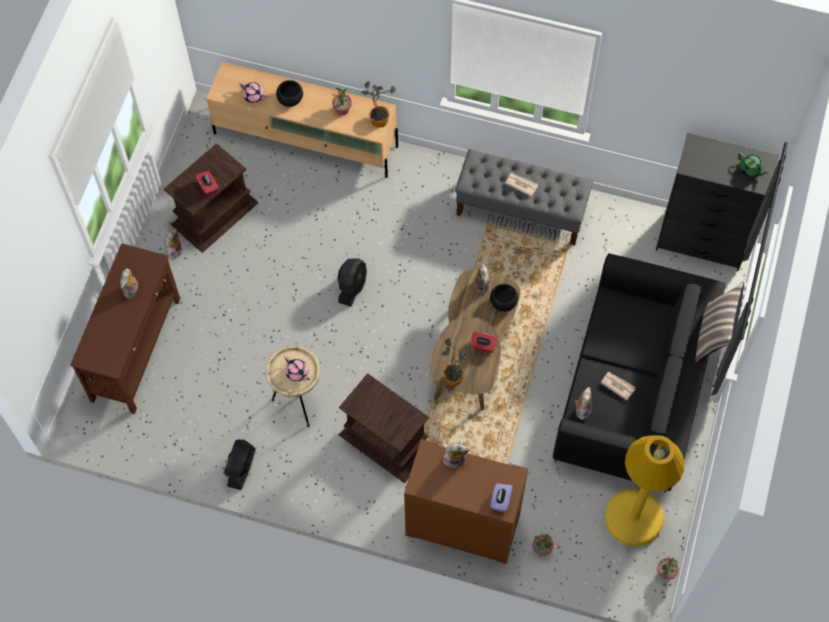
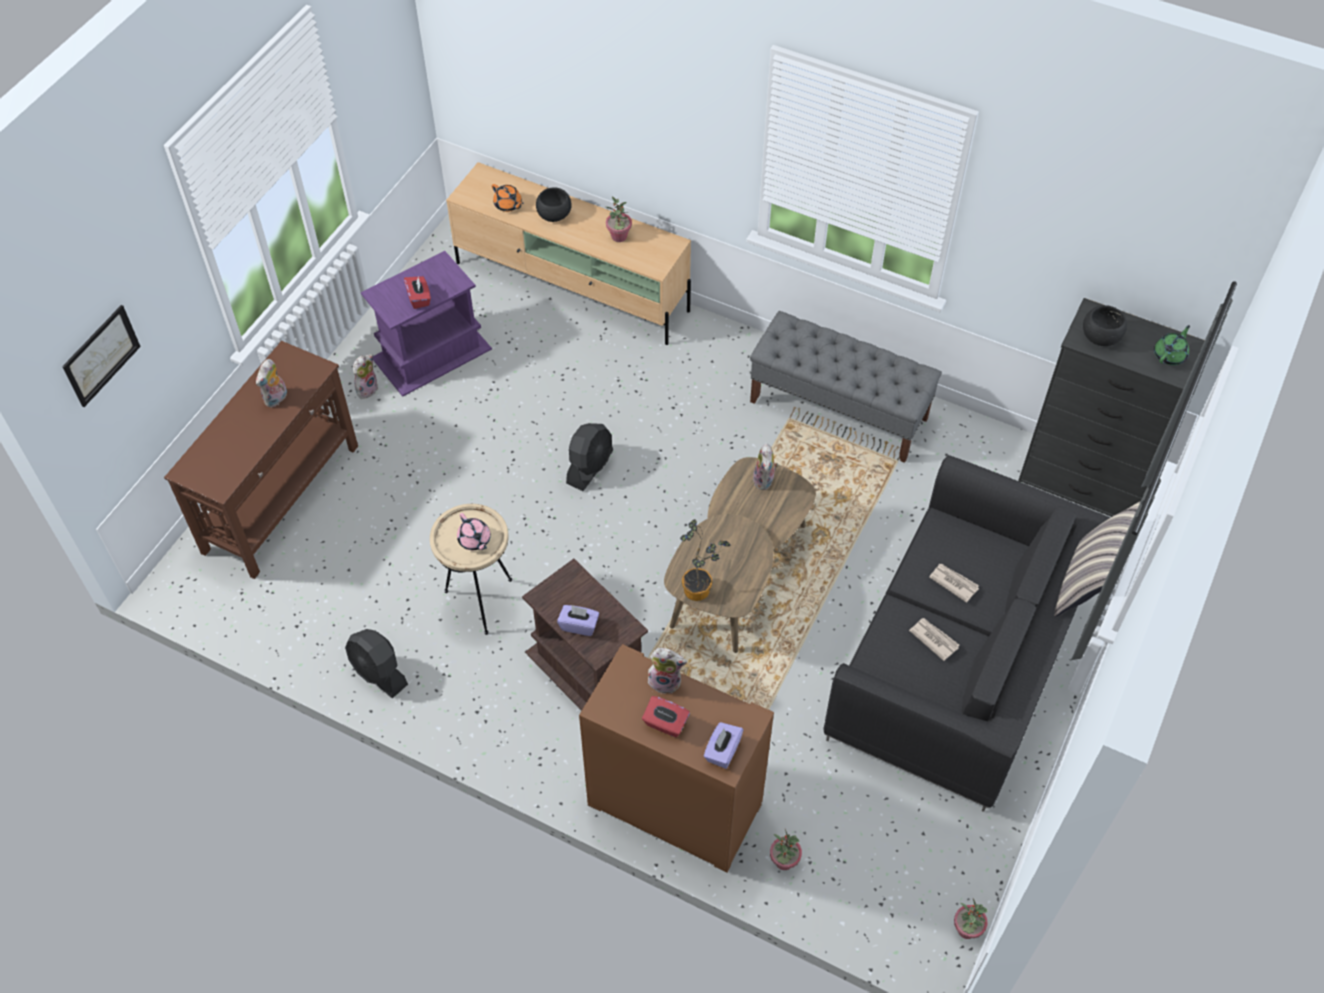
camera: 10 degrees right, 10 degrees down
(28, 303) = (101, 355): none -> picture
(215, 213) = (432, 353): brown side table -> purple side table
(241, 468) = (378, 673): black fan -> black fan turned 75 degrees counterclockwise
(254, 96) = (508, 205): pink teapot -> orange teapot
(378, 118) = (664, 252): potted plant -> none
(382, 421) = (579, 625): none -> purple tissue box
(483, 346) = (748, 555): red tissue box -> red tissue box (665, 724)
(503, 302) = (789, 505): black bowl -> black bowl (1100, 337)
(521, 184) = (841, 361): newspaper -> newspaper (953, 582)
(582, 409) = (875, 663): plush toy -> none
(634, 518) = (930, 840): yellow floor lamp -> none
(750, 169) = (1170, 355): green teapot -> green teapot turned 105 degrees counterclockwise

